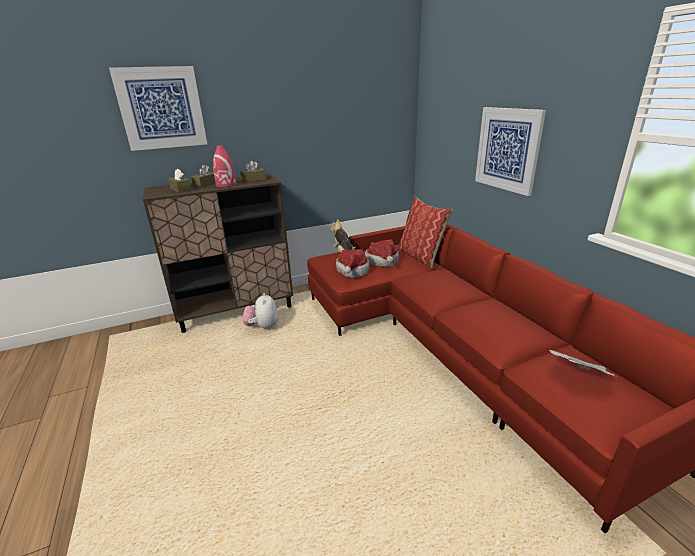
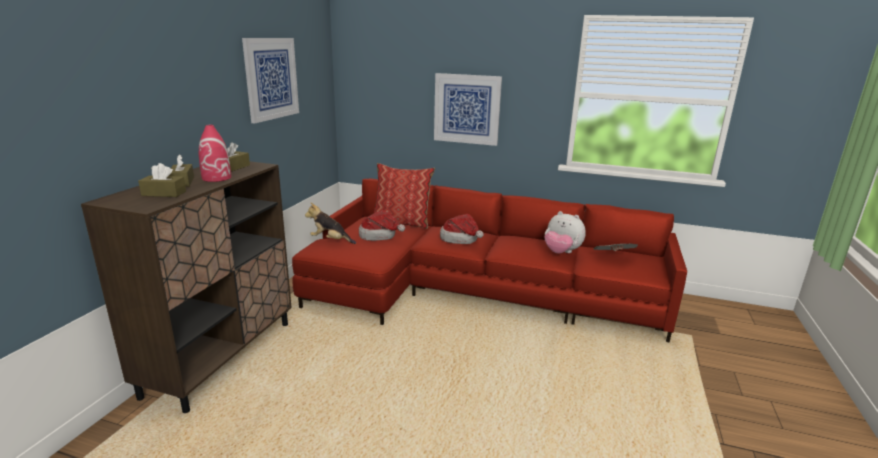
camera: 50 degrees left, 5 degrees down
(161, 108) = (100, 76): picture -> picture (271, 78)
(263, 327) = (288, 355): plush toy -> plush toy (561, 252)
(352, 272) = (369, 252): hat -> hat (461, 239)

